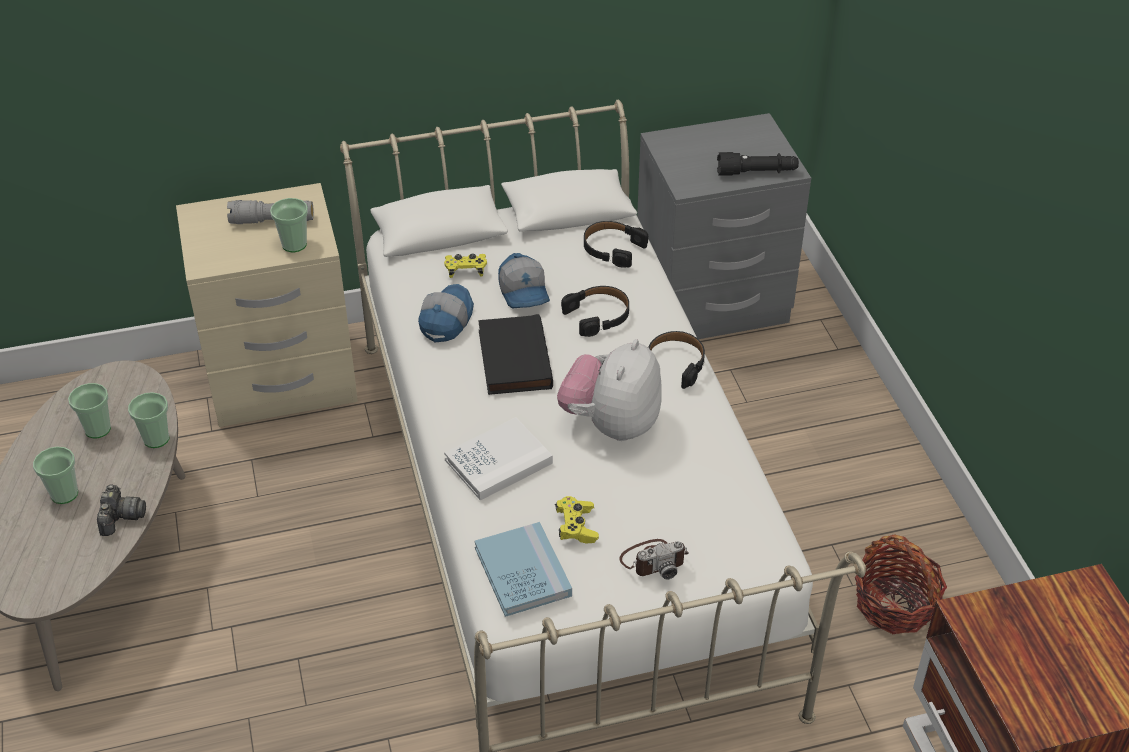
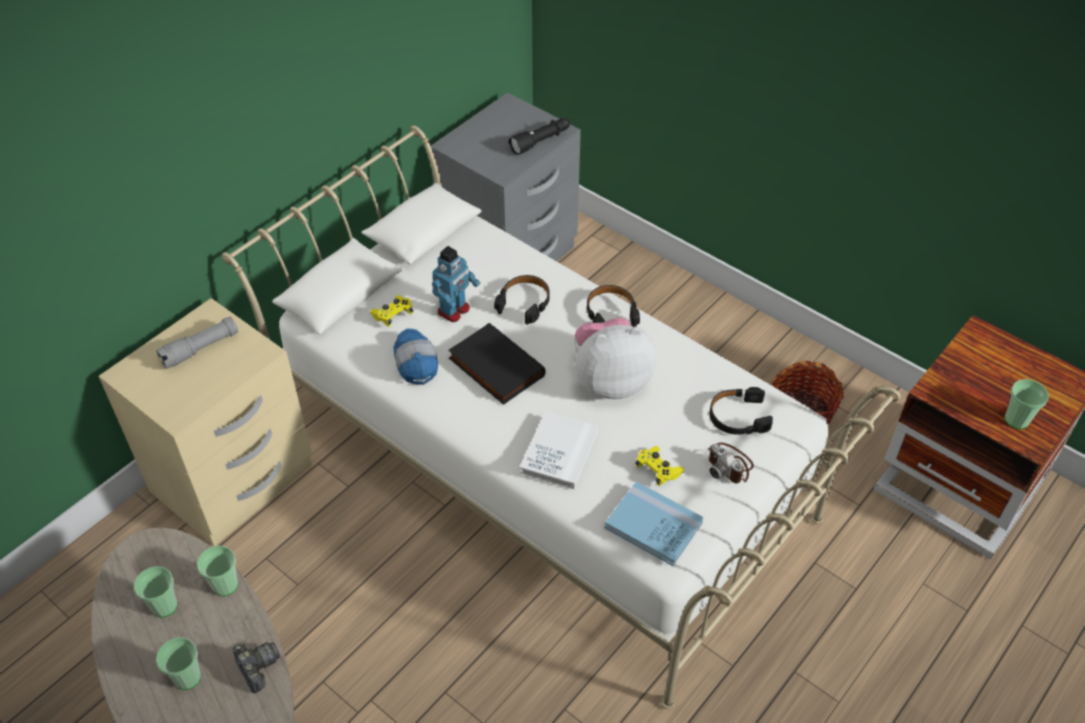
camera: 35 degrees left, 5 degrees up
(294, 244) = (240, 360): cup -> cup (1016, 420)
(525, 292) = (454, 311): cap -> toy robot
(611, 424) = (610, 380): plush toy -> plush toy turned 90 degrees clockwise
(612, 249) = (486, 246): black headphones -> black headphones (738, 417)
(653, 560) = (729, 465): camera -> camera turned 105 degrees clockwise

